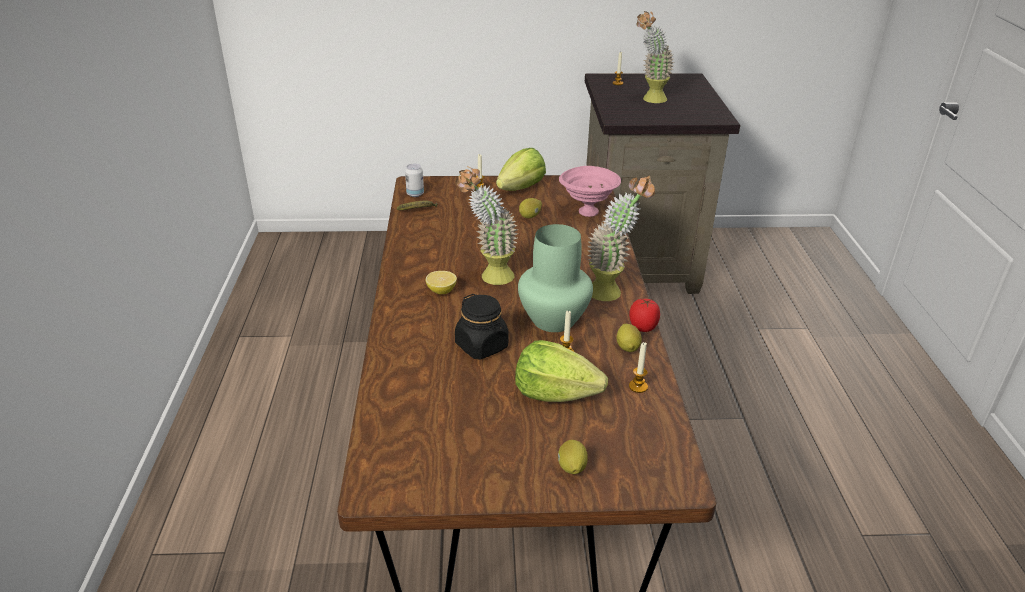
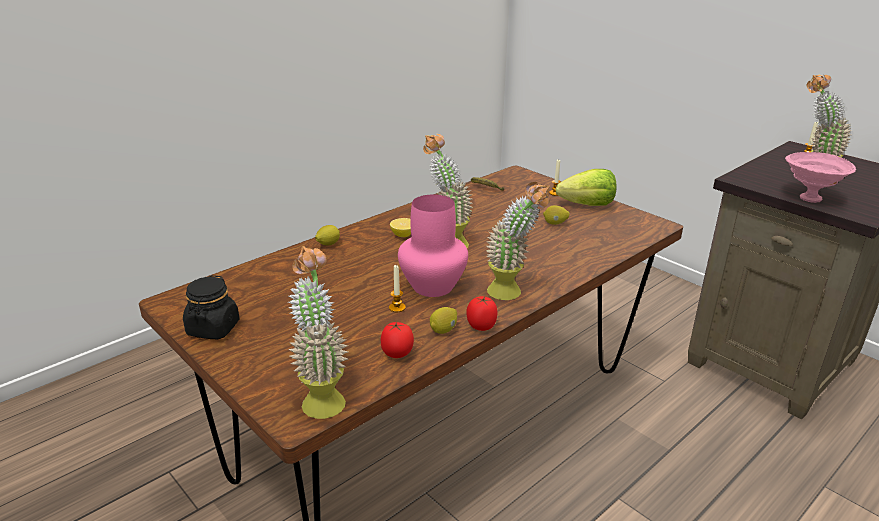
camera: 50 degrees right, 5 degrees down
(415, 194) = (504, 178): can -> none
(482, 346) = (360, 274): black jar -> black jar (213, 329)
(552, 319) = (432, 286): green vase -> pink vase
(555, 393) = (342, 323): lettuce -> none
(571, 468) = (263, 363): lemon -> lemon (328, 244)
(586, 212) = (606, 240): pink bowl -> pink bowl (808, 198)
(638, 386) = (397, 354): candle -> tomato
(659, 454) = (322, 397): none -> potted plant

